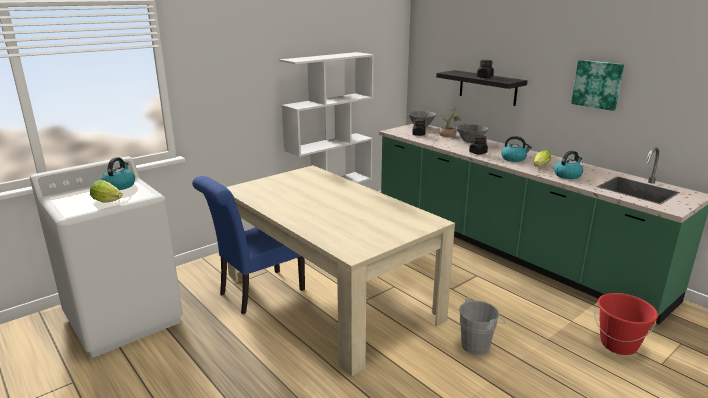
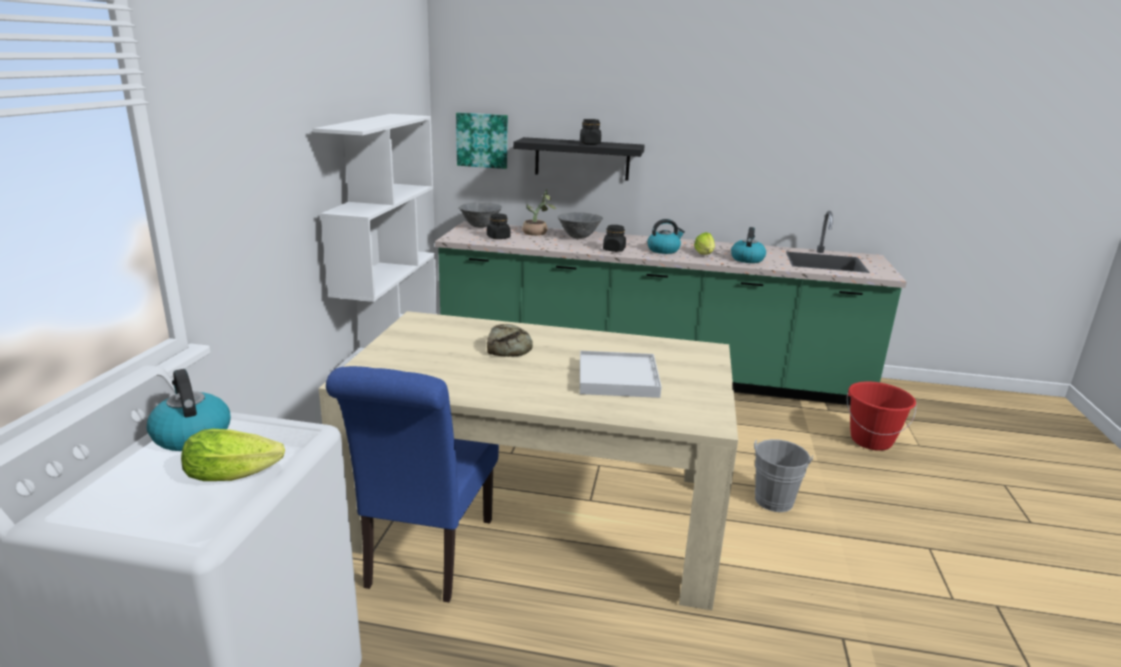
camera: 40 degrees left, 0 degrees up
(327, 192) = (510, 347): none -> bread
(350, 220) = (617, 378): none -> white tray
(597, 84) = (742, 143): picture -> picture (482, 140)

